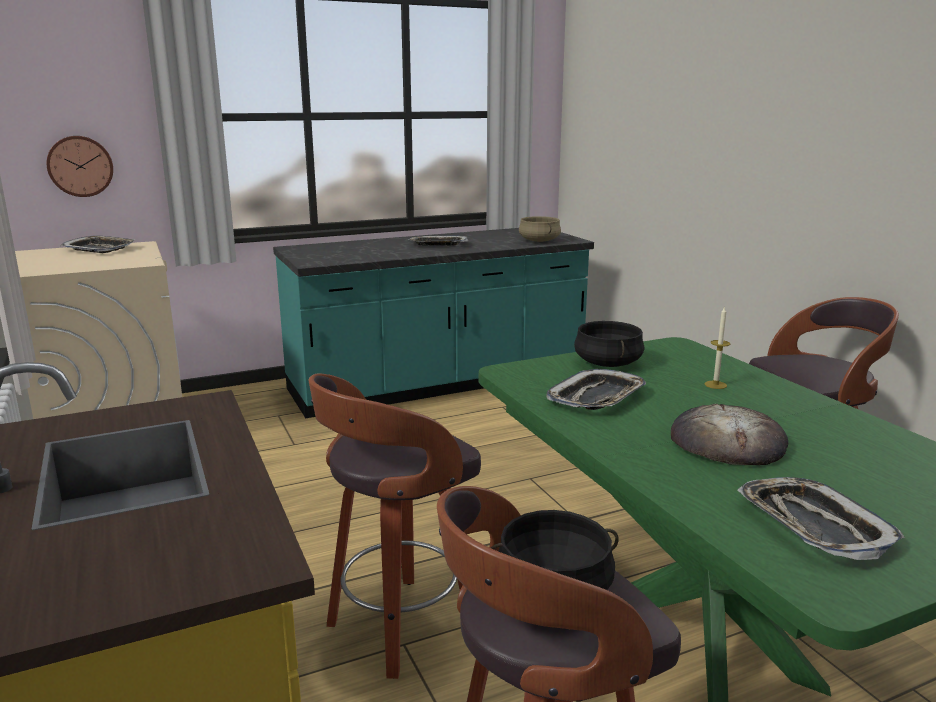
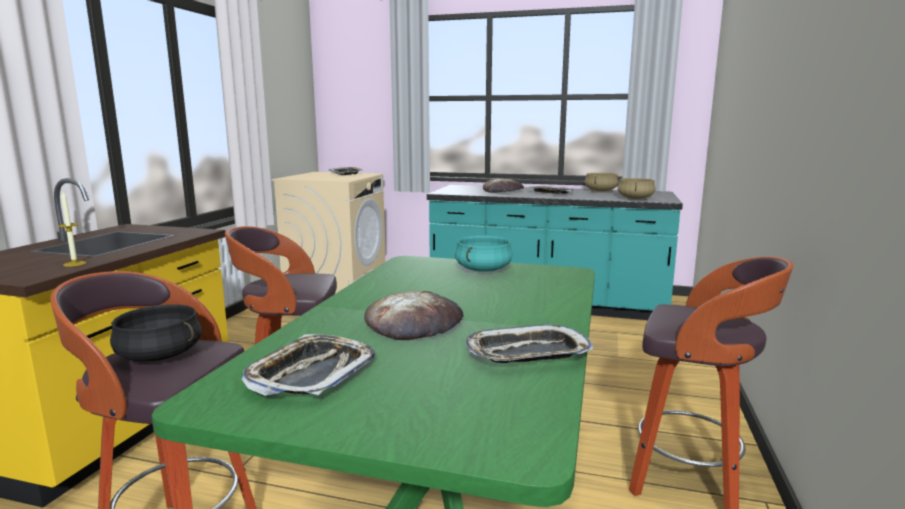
camera: 40 degrees right, 5 degrees down
(80, 166) = (355, 126): wall clock -> none
(375, 248) = (503, 190): none -> bread
(476, 234) = (600, 191): none -> beige cooking pot
(597, 397) = (415, 282): tray -> tray (527, 353)
(608, 363) = (483, 270): black cooking pot -> turquoise cooking pot
(715, 385) = (518, 296): candle -> candle (74, 264)

